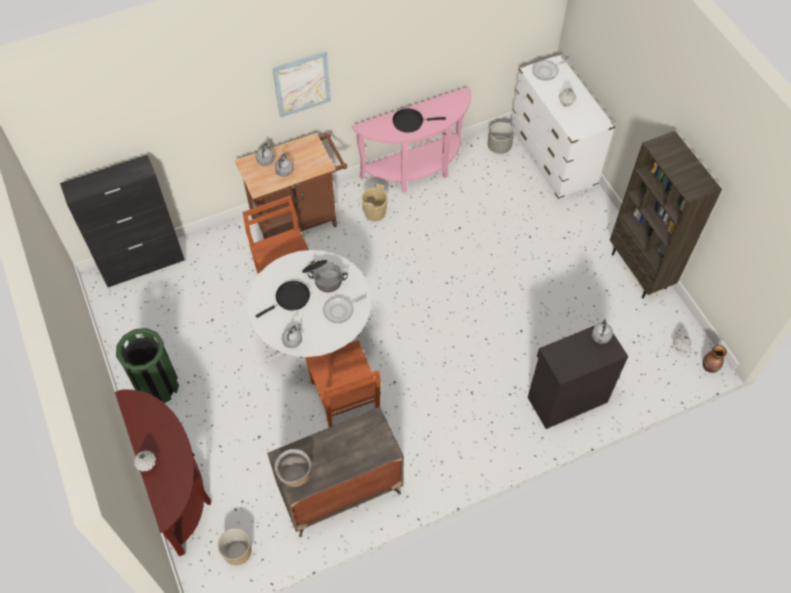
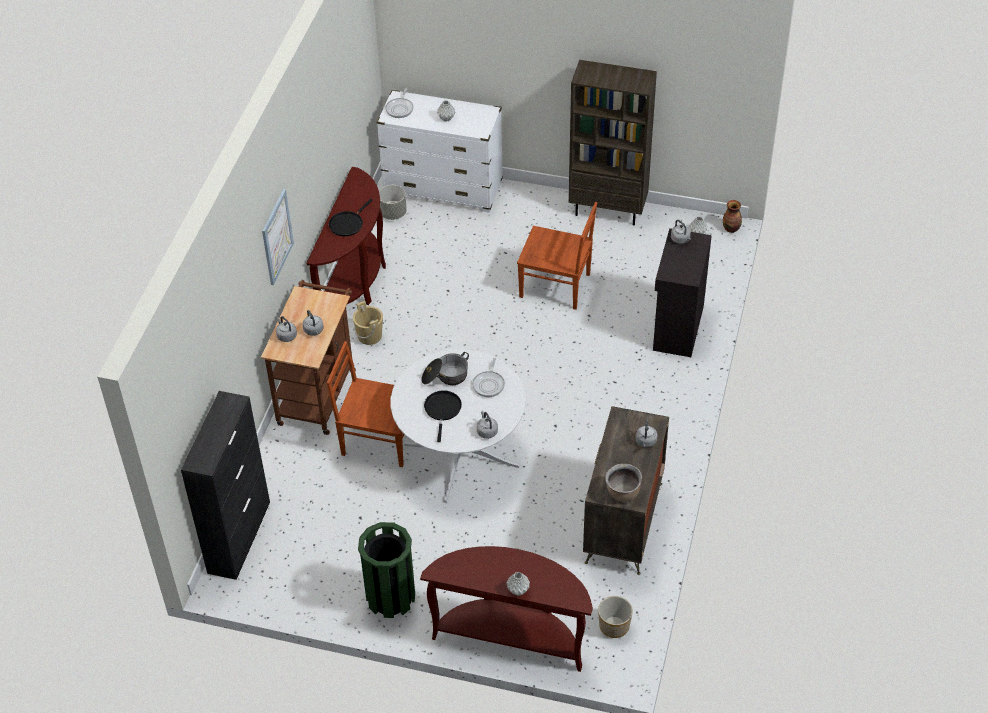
camera: 50 degrees left, 10 degrees down
(345, 400) = (540, 468): brown chair -> brown chair (557, 286)
(362, 456) = (645, 442): none -> grey kettle
(416, 170) = (355, 281): pink console table -> brown console table

